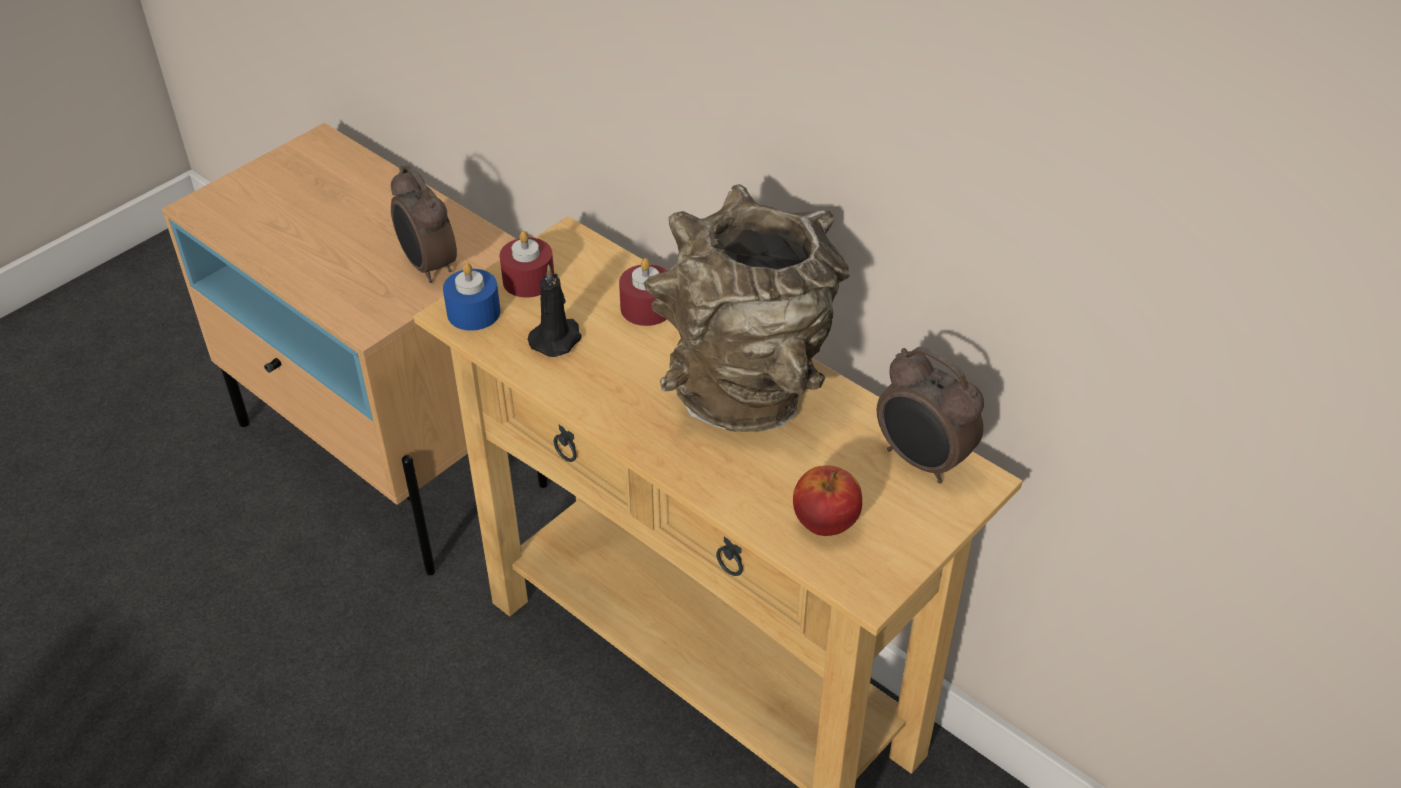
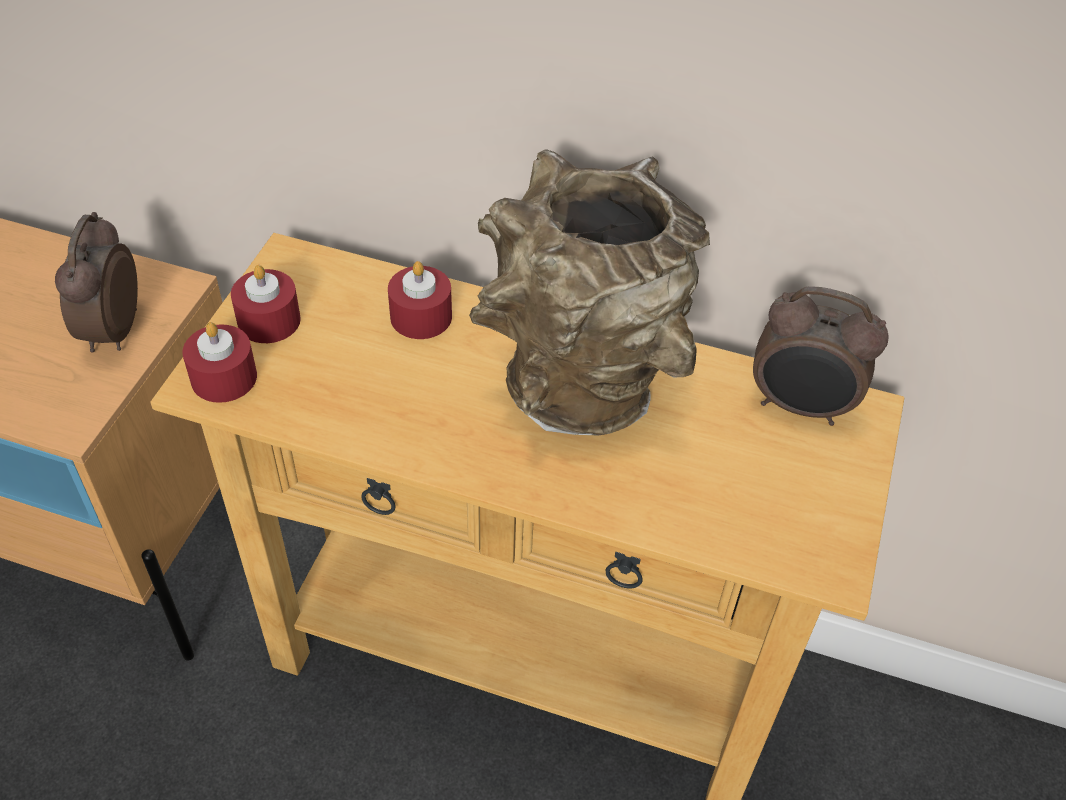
camera: 25 degrees left, 5 degrees up
(428, 266) = (111, 331): alarm clock -> alarm clock turned 60 degrees clockwise
(473, 312) = (224, 377): blue candle -> red candle
(557, 338) = (339, 381): black candle -> none
(825, 522) = (746, 508): apple -> none

